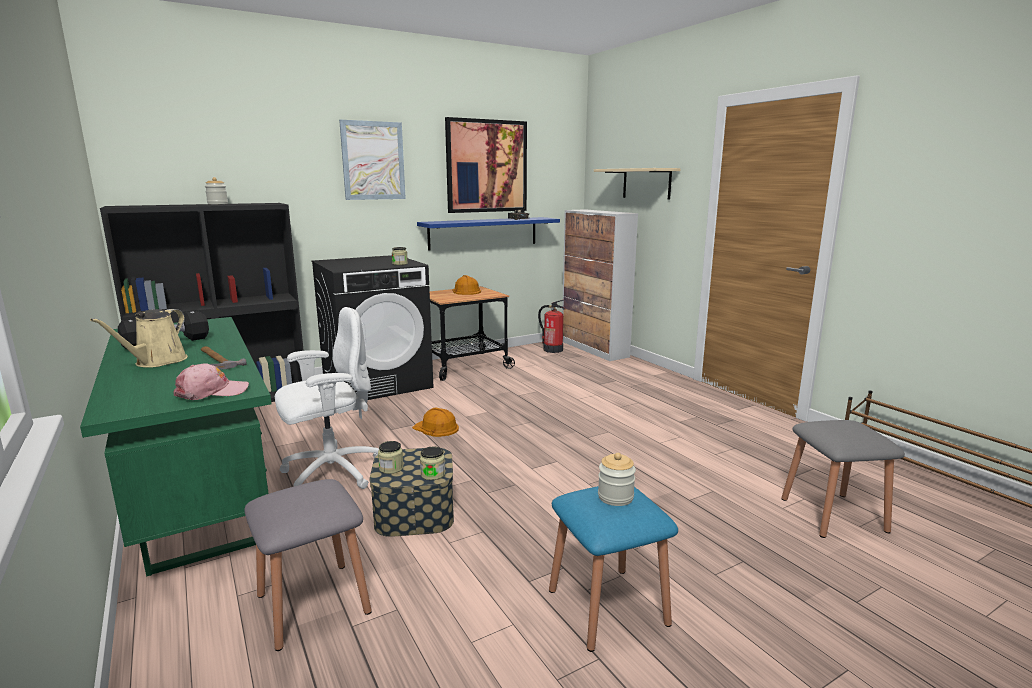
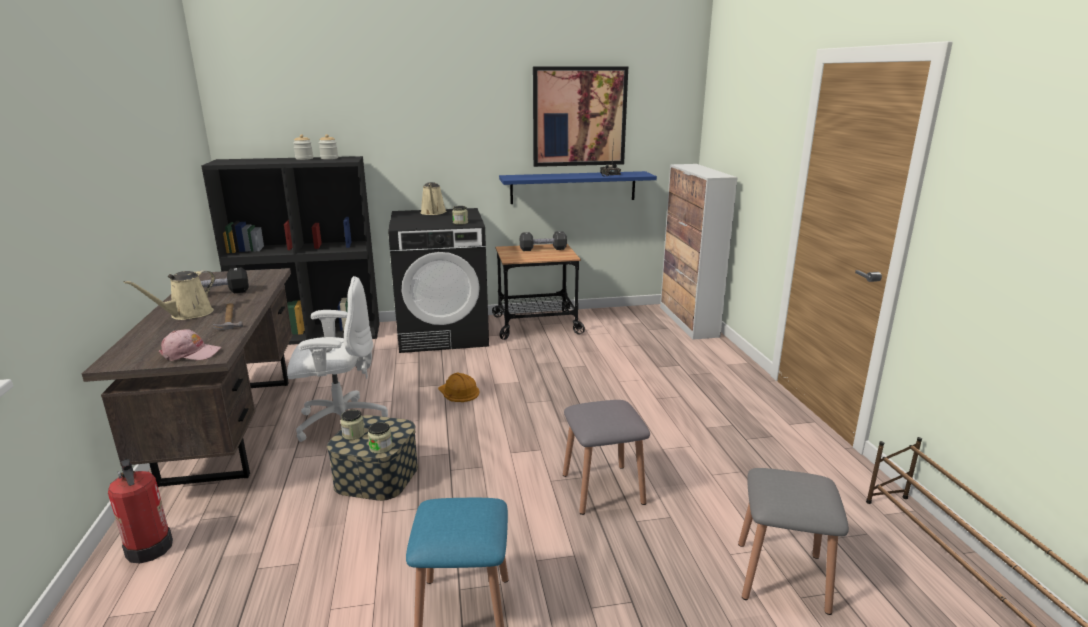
camera: 20 degrees right, 5 degrees up
(199, 499) = (230, 427): green desk -> brown desk
(313, 603) = (244, 541): grey stool -> grey stool (603, 488)
(359, 259) = (433, 213): none -> beige watering can
(373, 160) = (454, 114): picture -> none
(465, 291) = (543, 249): orange hard hat -> black dumbbell
(552, 350) = (642, 317): fire extinguisher -> fire extinguisher (149, 547)
(615, 497) = (464, 514): jar -> jar (329, 158)
(646, 183) = (749, 143): beige shelf -> none

